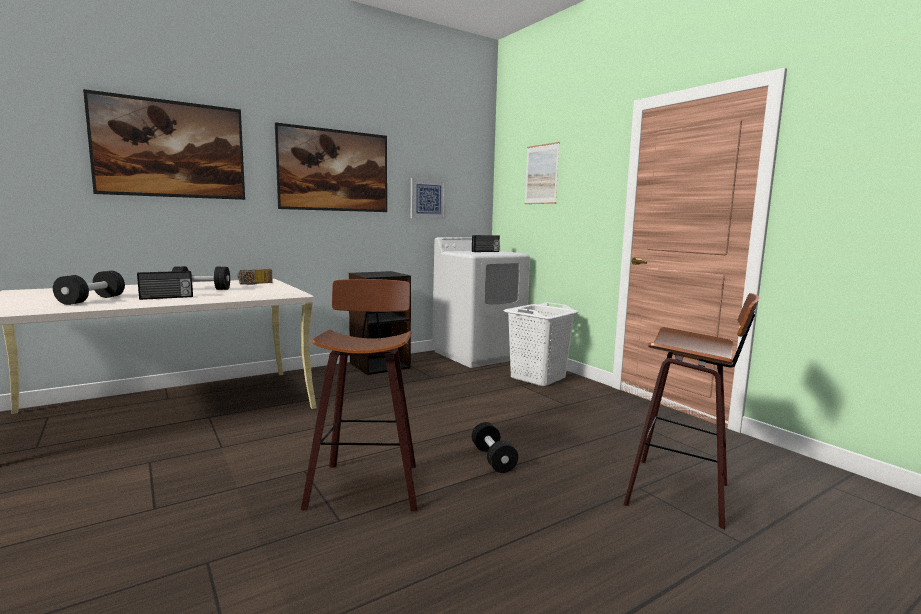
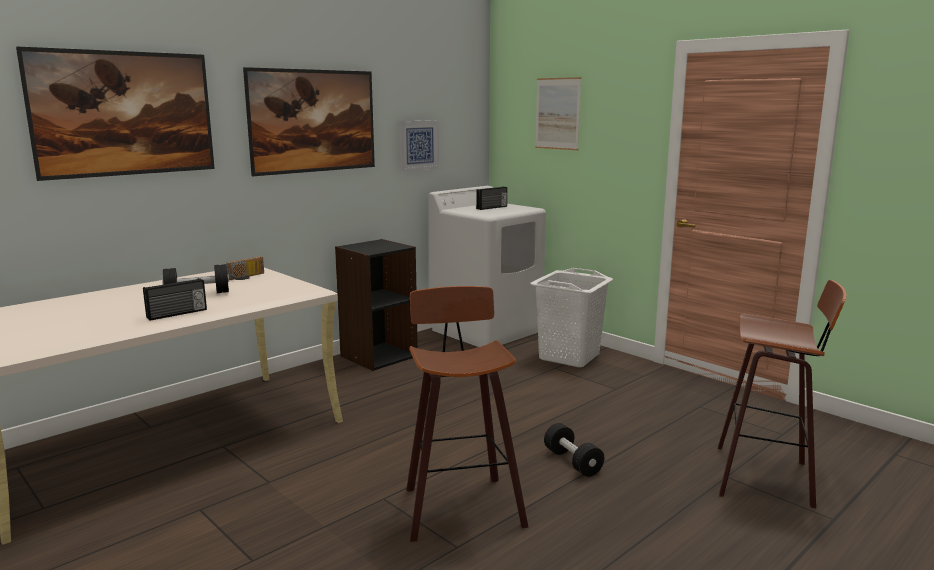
camera: 10 degrees left, 5 degrees up
(92, 300) = (93, 326): black dumbbell -> none

